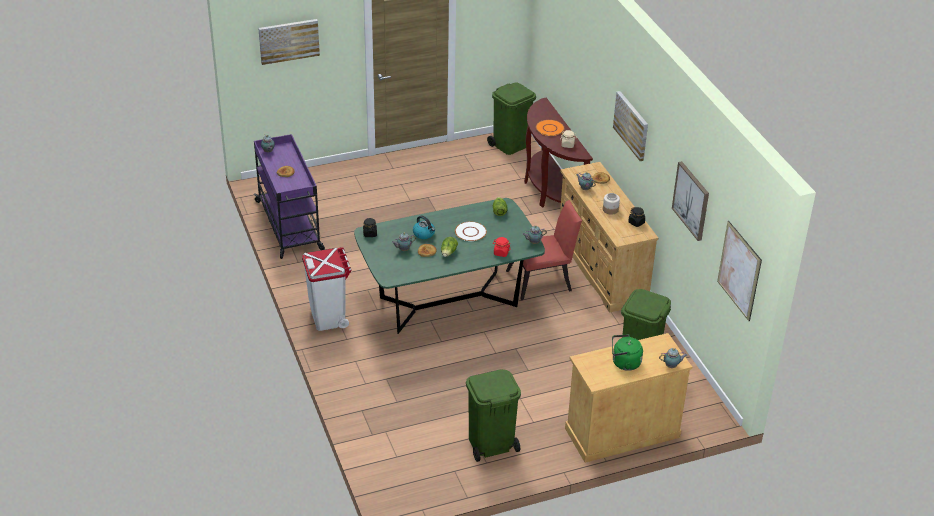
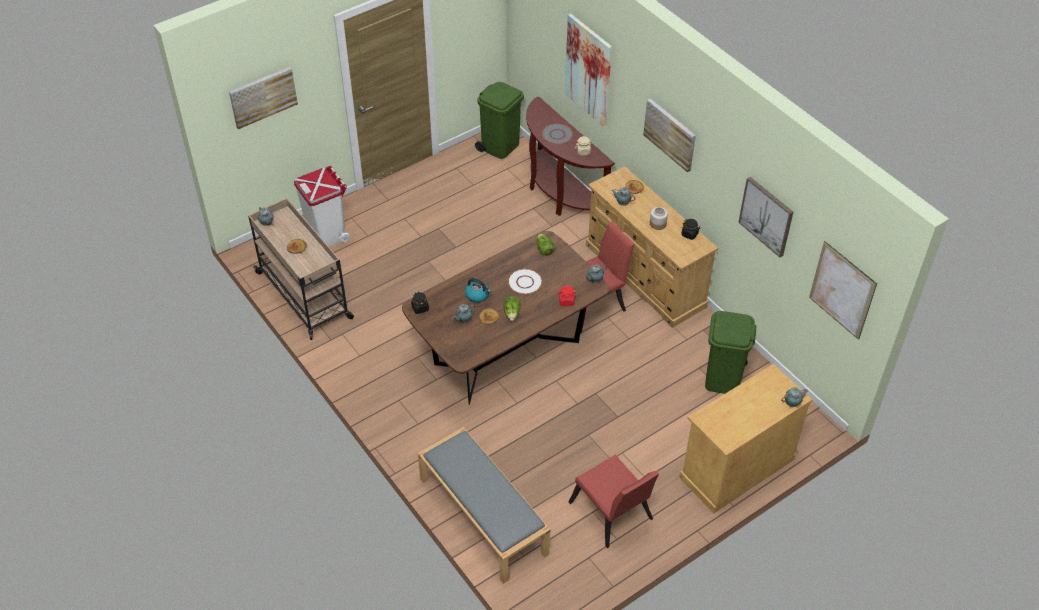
camera: 15 degrees left, 10 degrees up
(289, 226) = (305, 296): purple cart -> beige cart
(328, 317) = (389, 401): white trash can -> white trash can (327, 234)
(373, 418) = (482, 515): none -> grey bench
(448, 302) = (506, 353): green dining table -> brown dining table
(490, 444) = (612, 515): green trash can -> red chair
(549, 128) = (557, 134): orange plate -> grey plate
(581, 68) = (588, 70): none -> picture
(624, 363) = (745, 411): green kettle -> none

